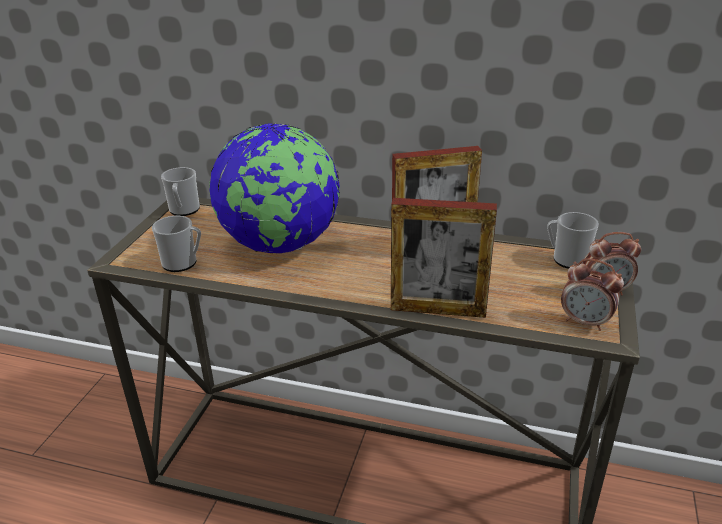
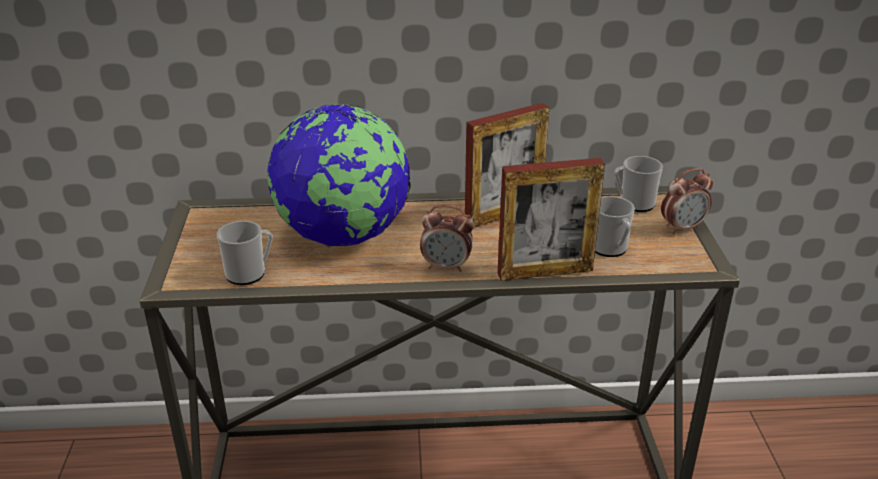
camera: 20 degrees left, 0 degrees up
(183, 211) = (207, 217): mug -> mug (610, 249)
(585, 322) = (680, 258): alarm clock -> alarm clock (446, 266)

